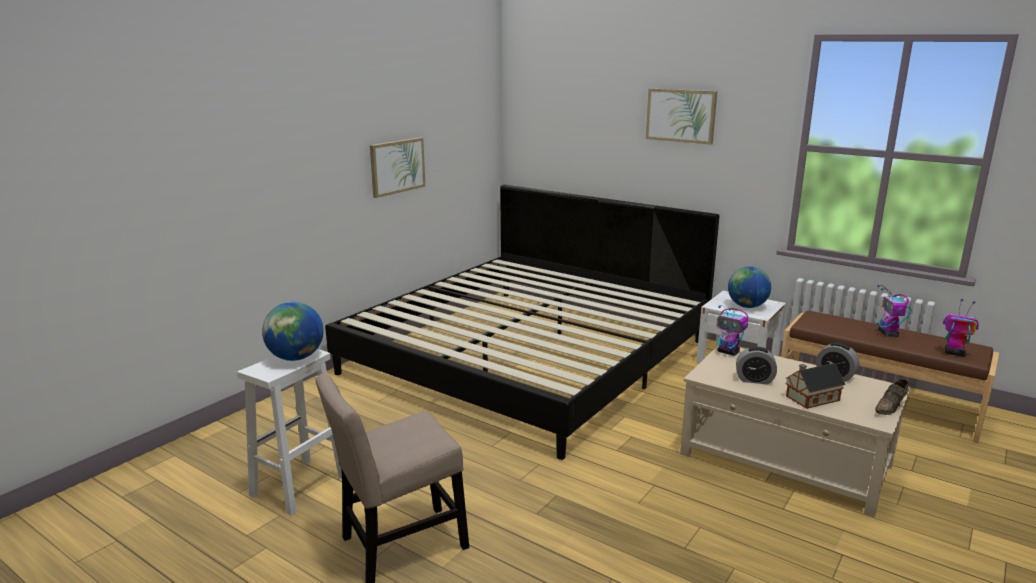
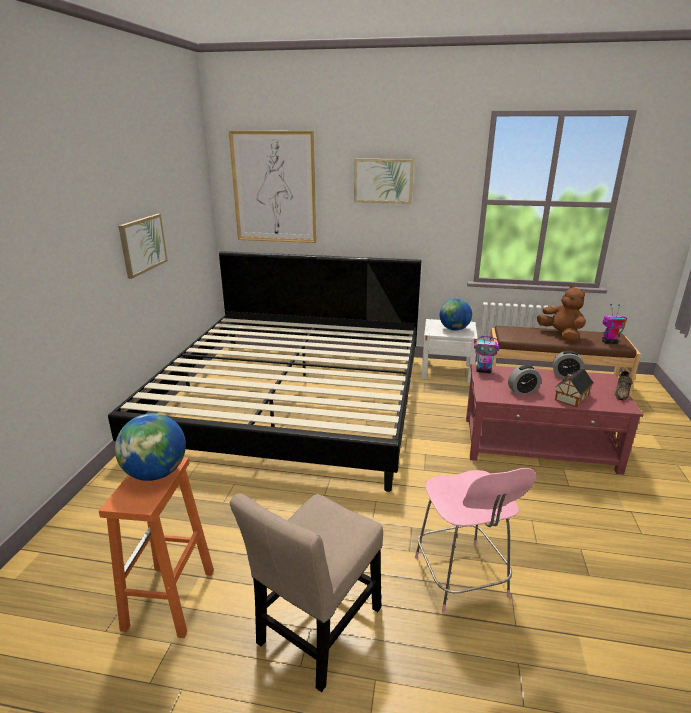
camera: 25 degrees left, 5 degrees up
(298, 487) = (169, 600): white stool -> orange stool
(563, 118) = (274, 188): none -> picture
(569, 551) = (461, 579): none -> pink chair
(785, 460) = (539, 444): beige coffee table -> red coffee table
(888, 334) = (560, 335): toy robot -> brown plush toy

